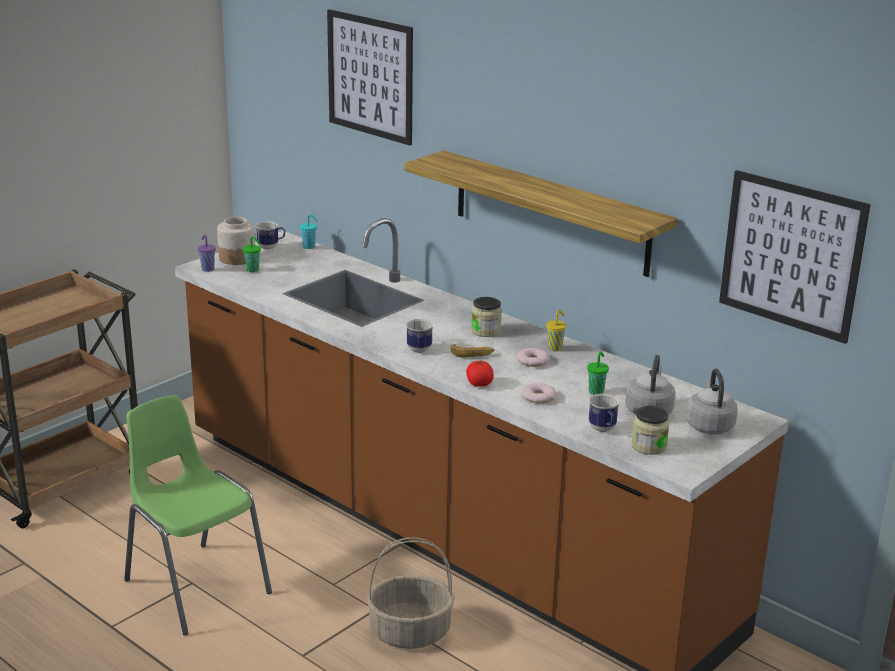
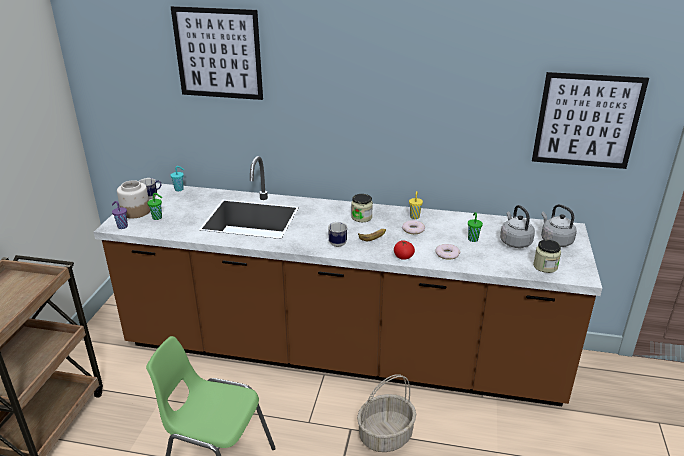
camera: 30 degrees left, 5 degrees up
(550, 213) = (391, 127): shelf -> none
(603, 430) = (509, 264): mug -> none

